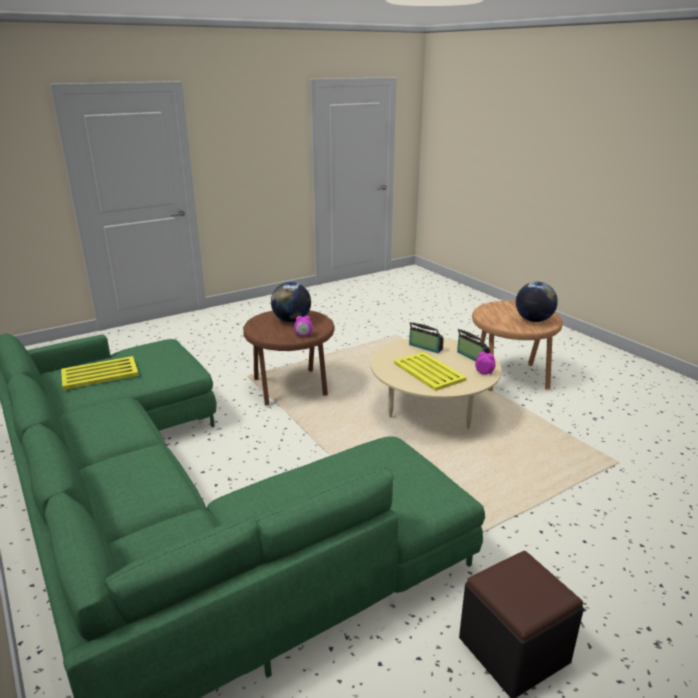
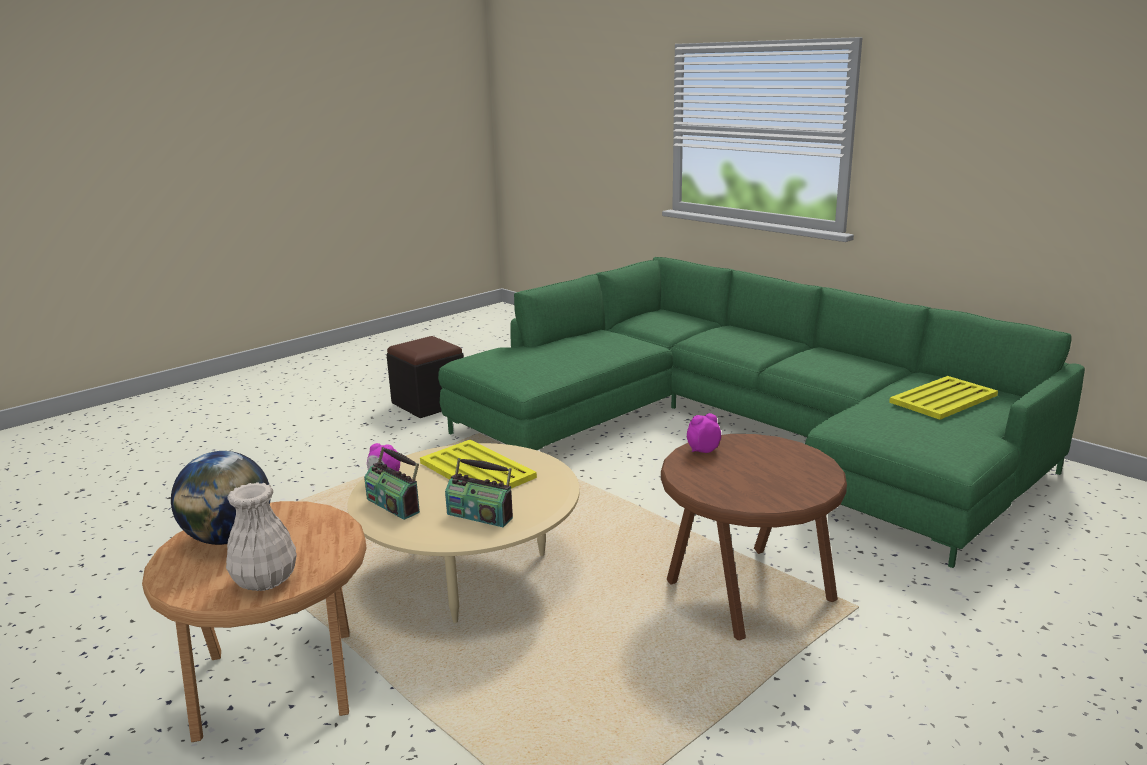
camera: 170 degrees right, 5 degrees down
(291, 320) = (756, 478): globe -> none
(504, 306) = (265, 581): none -> white vase

